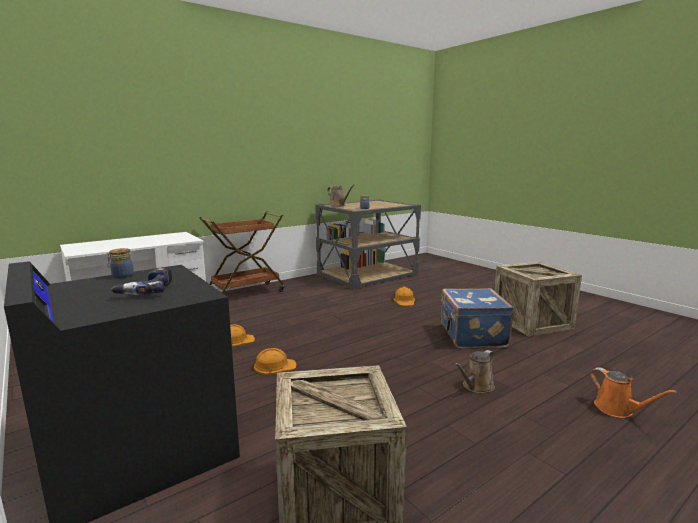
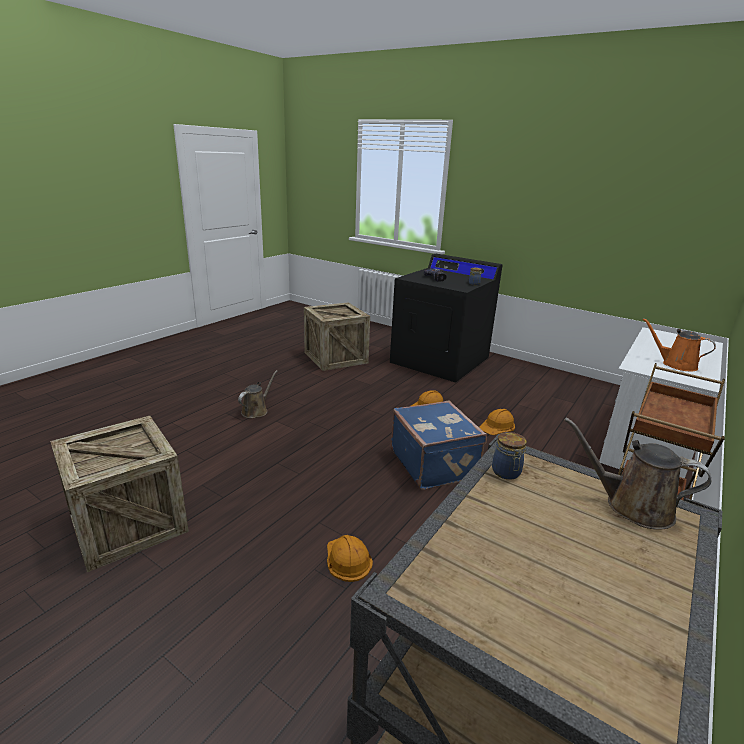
camera: 160 degrees right, 10 degrees up
(471, 336) = (241, 472): blue suitcase -> blue suitcase (434, 463)
(617, 409) = (153, 407): orange watering can -> orange watering can (675, 364)

